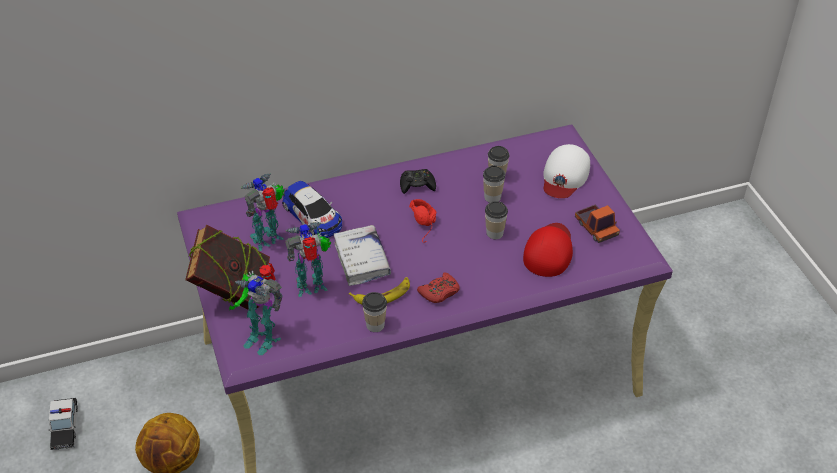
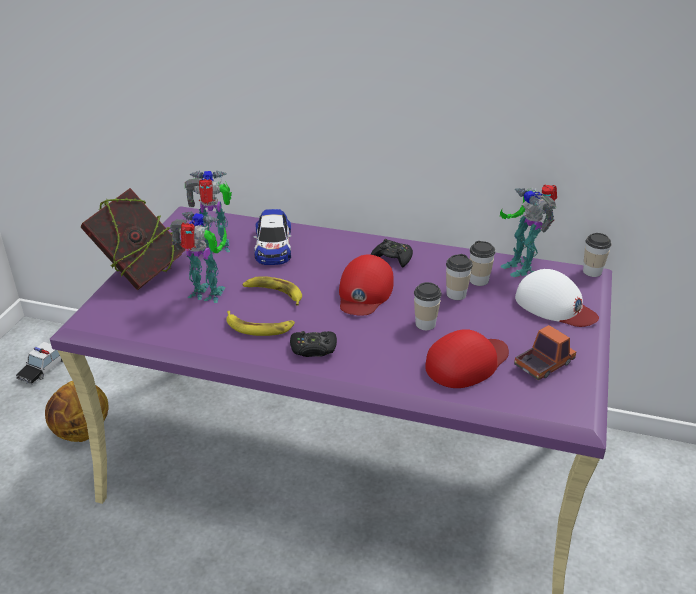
camera: 35 degrees right, 10 degrees down
(262, 337) = (119, 313): toy robot -> toy robot (521, 266)
(362, 260) = (274, 293): white book -> banana
(375, 325) = (222, 348): cup -> cup (592, 271)
(427, 226) = (364, 292): red headphones -> red cap
(439, 292) = (313, 349): red game controller -> black game controller
(564, 176) = (555, 306): white cap -> white cap turned 105 degrees counterclockwise
(596, 228) = (544, 364): toy truck -> toy truck turned 135 degrees counterclockwise

